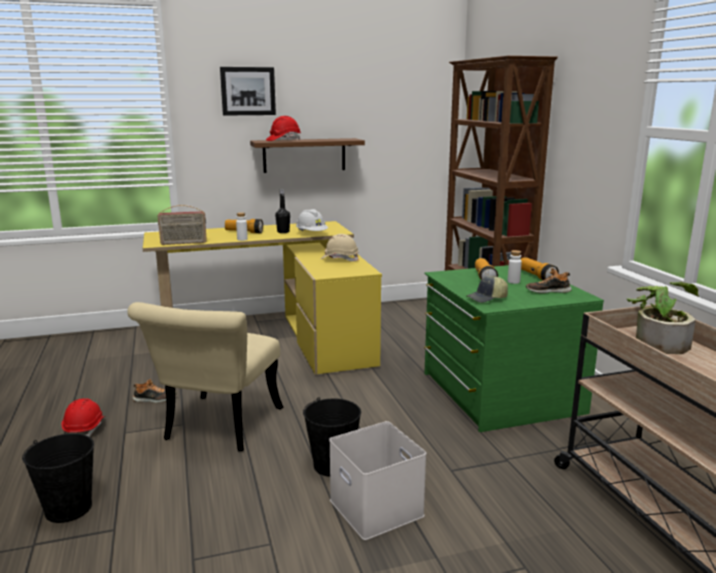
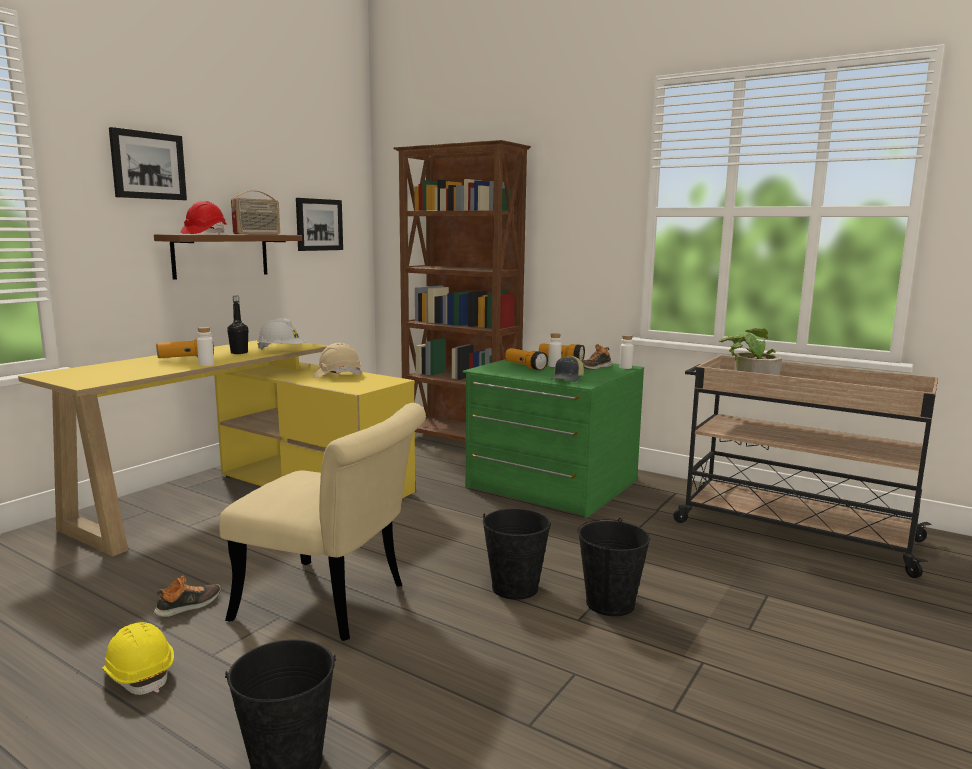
camera: 40 degrees left, 5 degrees down
(85, 429) = (139, 674): red hard hat -> yellow hard hat
(183, 243) = (130, 377): radio -> radio (257, 234)
(217, 428) = (334, 604): beige chair -> beige chair turned 45 degrees counterclockwise
(378, 508) = (610, 603): white storage box -> black bucket
(399, 129) = (318, 224): none -> picture
(579, 297) = (625, 367): none -> white bottle

